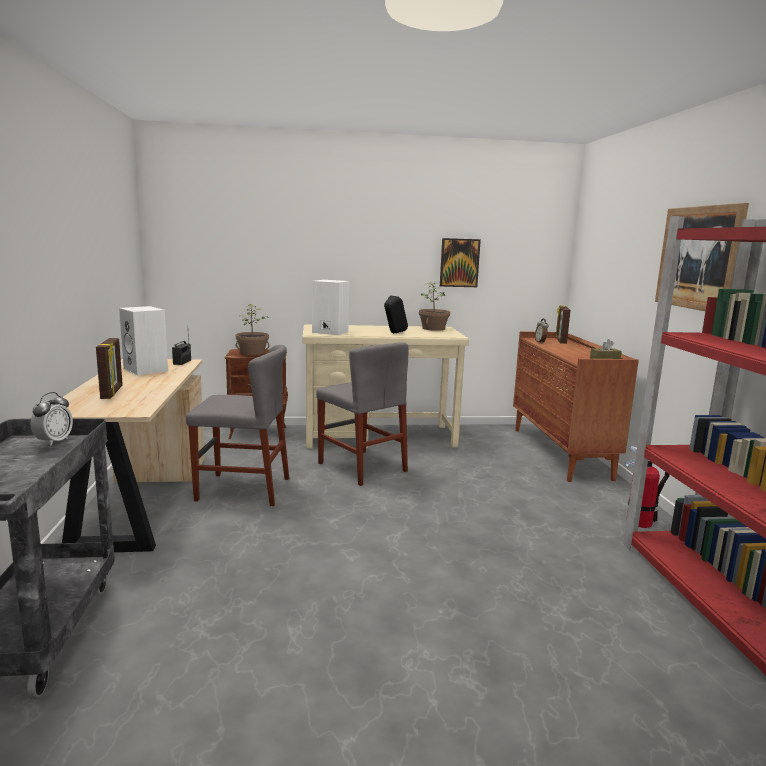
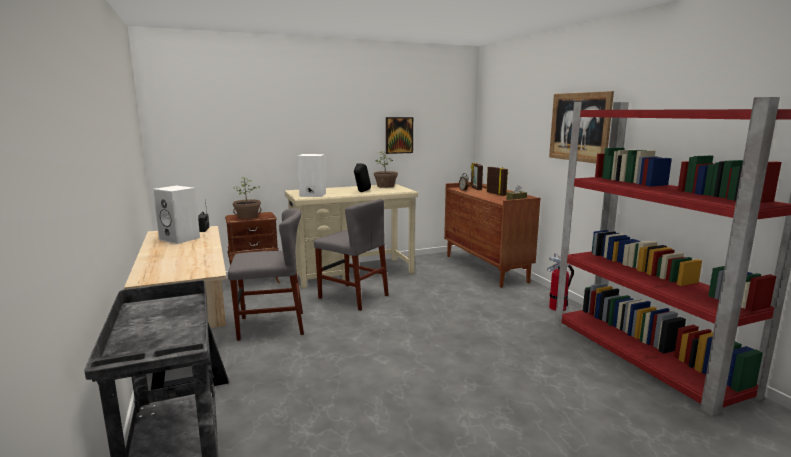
camera: 15 degrees left, 0 degrees up
(54, 441) = (166, 303): alarm clock -> none
(112, 393) = (173, 260): picture frame -> picture frame (496, 194)

